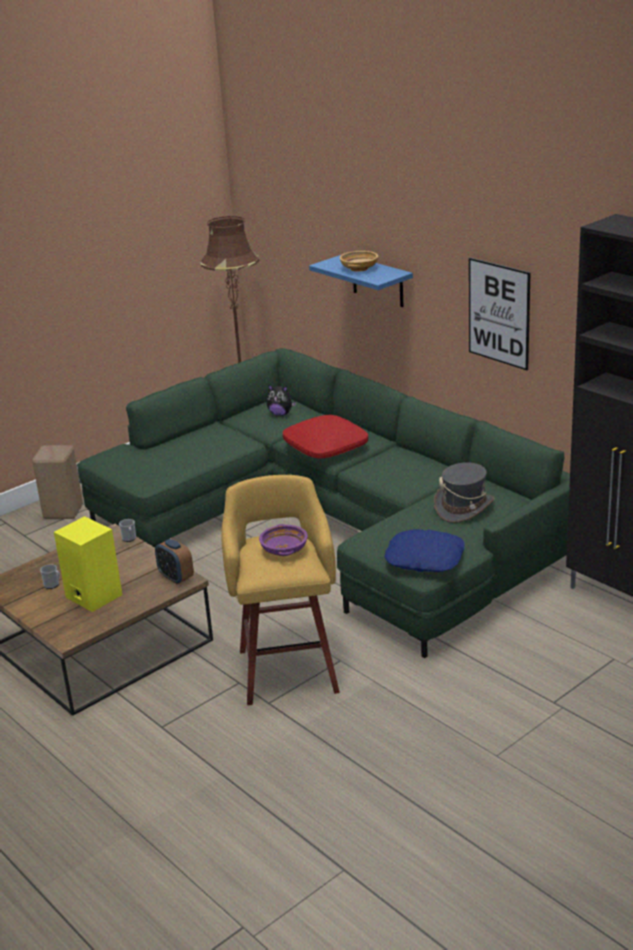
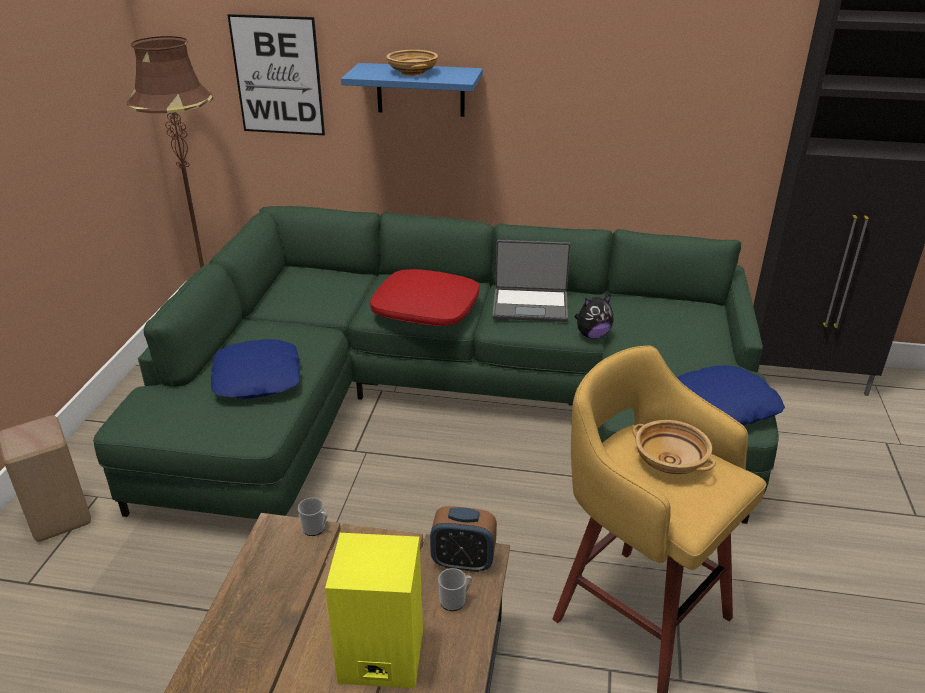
camera: 40 degrees left, 5 degrees up
(53, 585) = (288, 670): mug -> mug (455, 600)
(181, 456) = (258, 378): none -> blue pillow
(280, 414) = (319, 287): plush toy -> plush toy (592, 335)
(284, 550) = (671, 461): purple bowl -> beige bowl
(394, 463) = (530, 305): none -> laptop
(464, 508) = (666, 332): grey hat -> none
(499, 313) = (624, 96): picture -> picture (278, 76)

